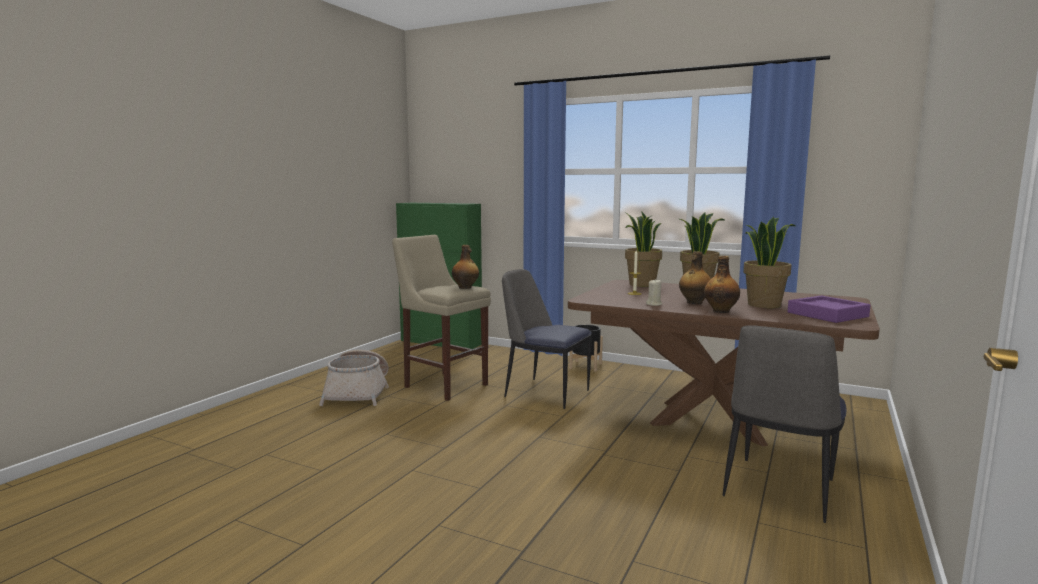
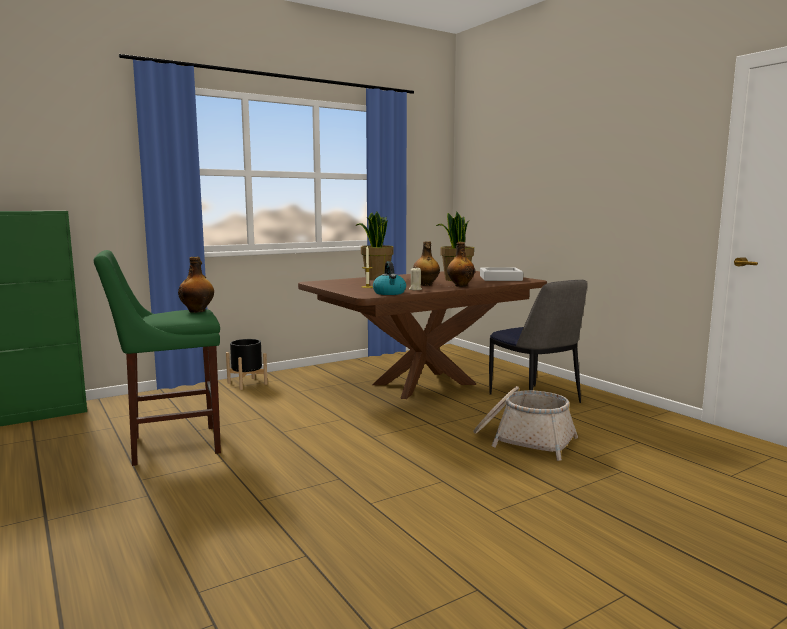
camera: 60 degrees left, 0 degrees up
(358, 393) = (92, 496): basket -> basket (523, 440)
(443, 385) = (169, 445): beige stool -> green stool
(545, 393) = (281, 412): chair -> none
(613, 302) = (389, 293): none -> kettle
(641, 284) = (336, 282): potted plant -> none
(827, 315) = (500, 278): purple tray -> grey tray

